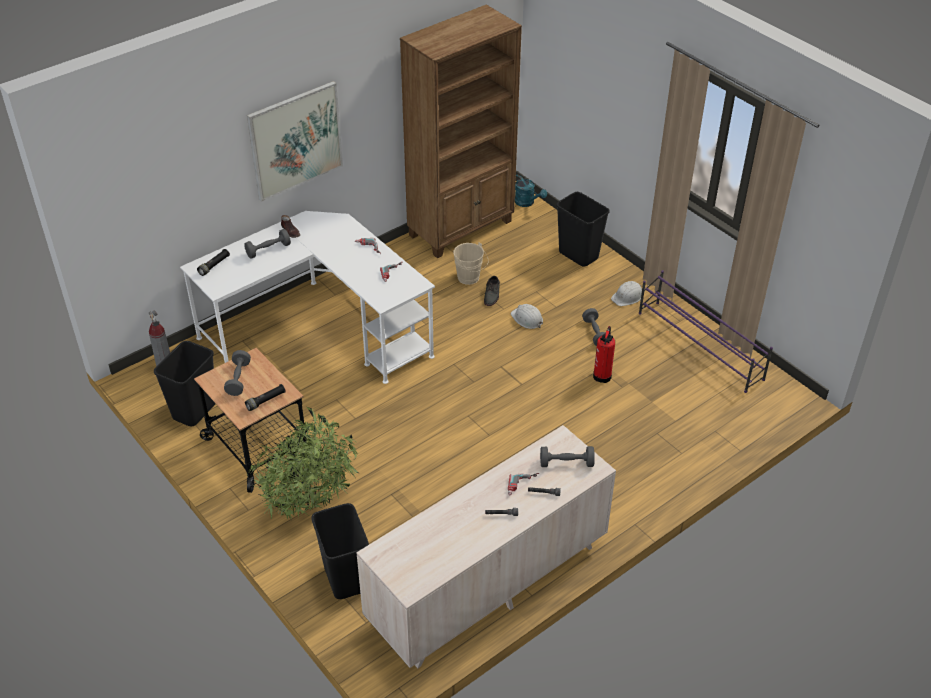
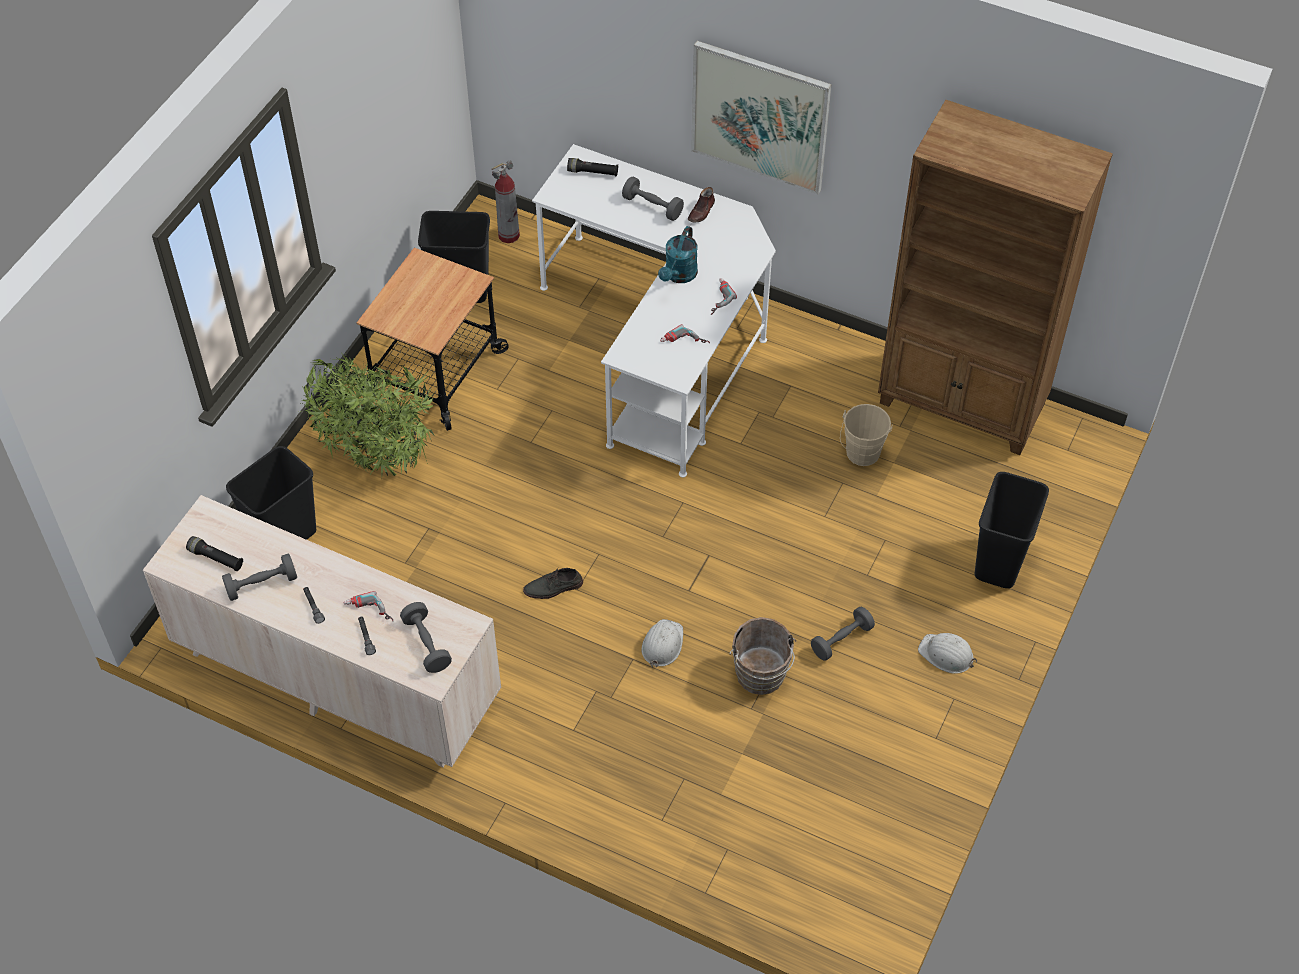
camera: 65 degrees right, 10 degrees up
(238, 379) = (433, 285): grey dumbbell -> grey dumbbell (261, 584)
(266, 401) = (411, 325): black flashlight -> black flashlight (216, 558)
(492, 294) = (845, 492): grey shoe -> grey shoe (553, 587)
(527, 203) = (1078, 458): turquoise watering can -> turquoise watering can (679, 276)
(527, 319) = (820, 550): white hard hat -> white hard hat (662, 644)
(602, 375) = (760, 677): fire extinguisher -> brown bucket
(700, 346) = (895, 780): purple shoe rack -> none

